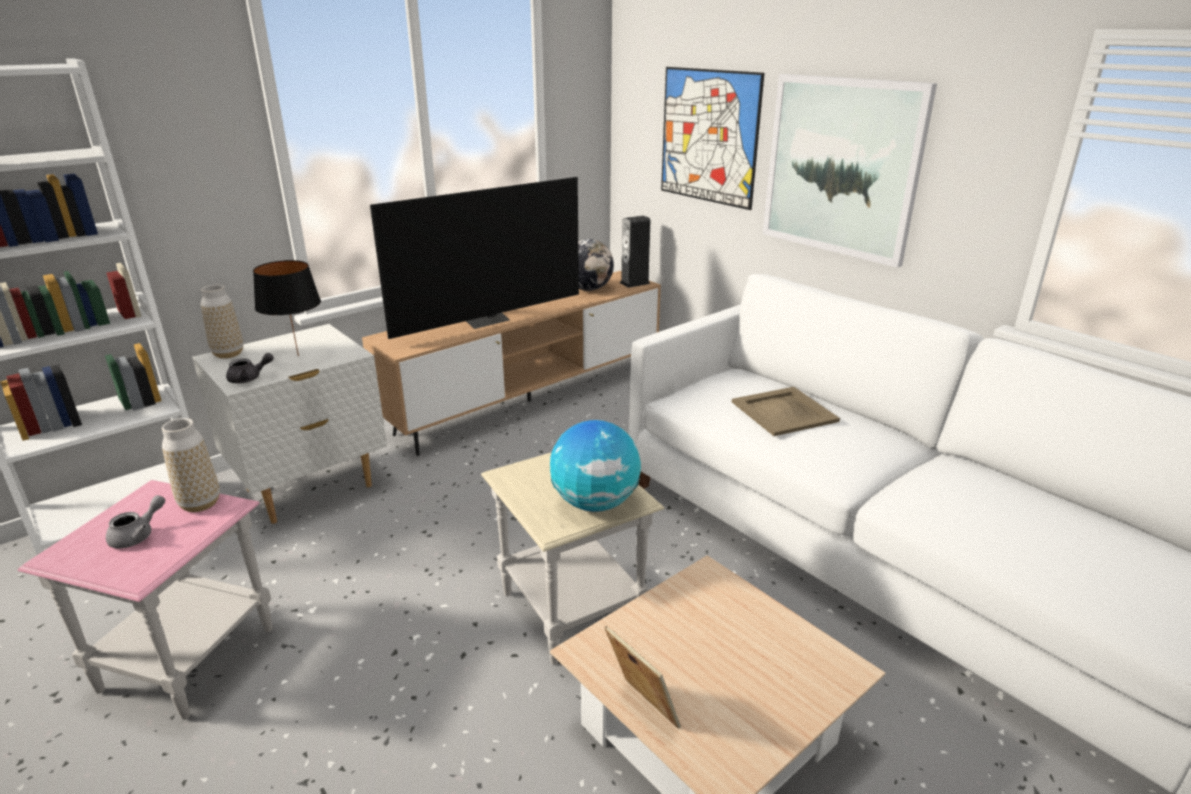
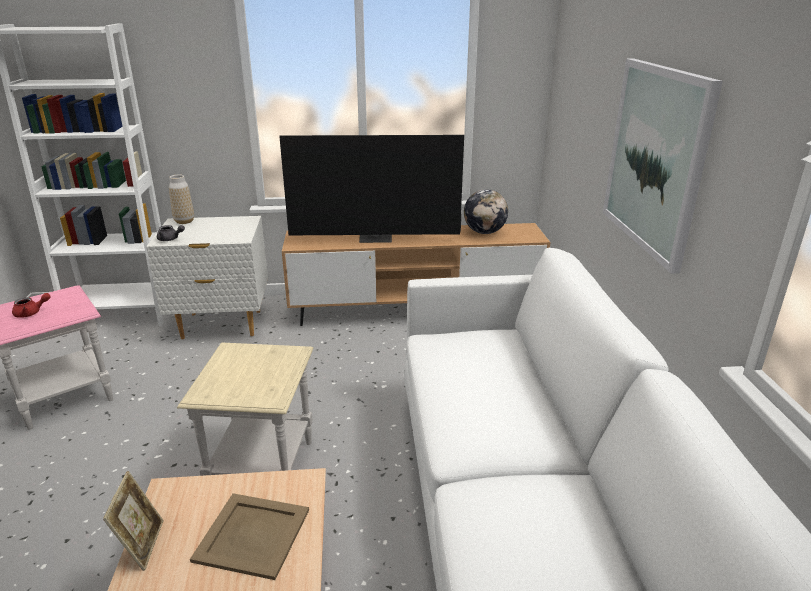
camera: 35 degrees right, 0 degrees up
(138, 535) = (31, 313): grey teapot -> red teapot
(200, 504) = (75, 306): vase -> none
(298, 355) = (214, 232): black table lamp -> none
(595, 503) = (247, 390): globe -> none
(634, 283) = (529, 236): speaker -> none
(708, 136) = (590, 113): picture -> none
(783, 411) = (482, 377): beige tray -> beige tray (252, 534)

